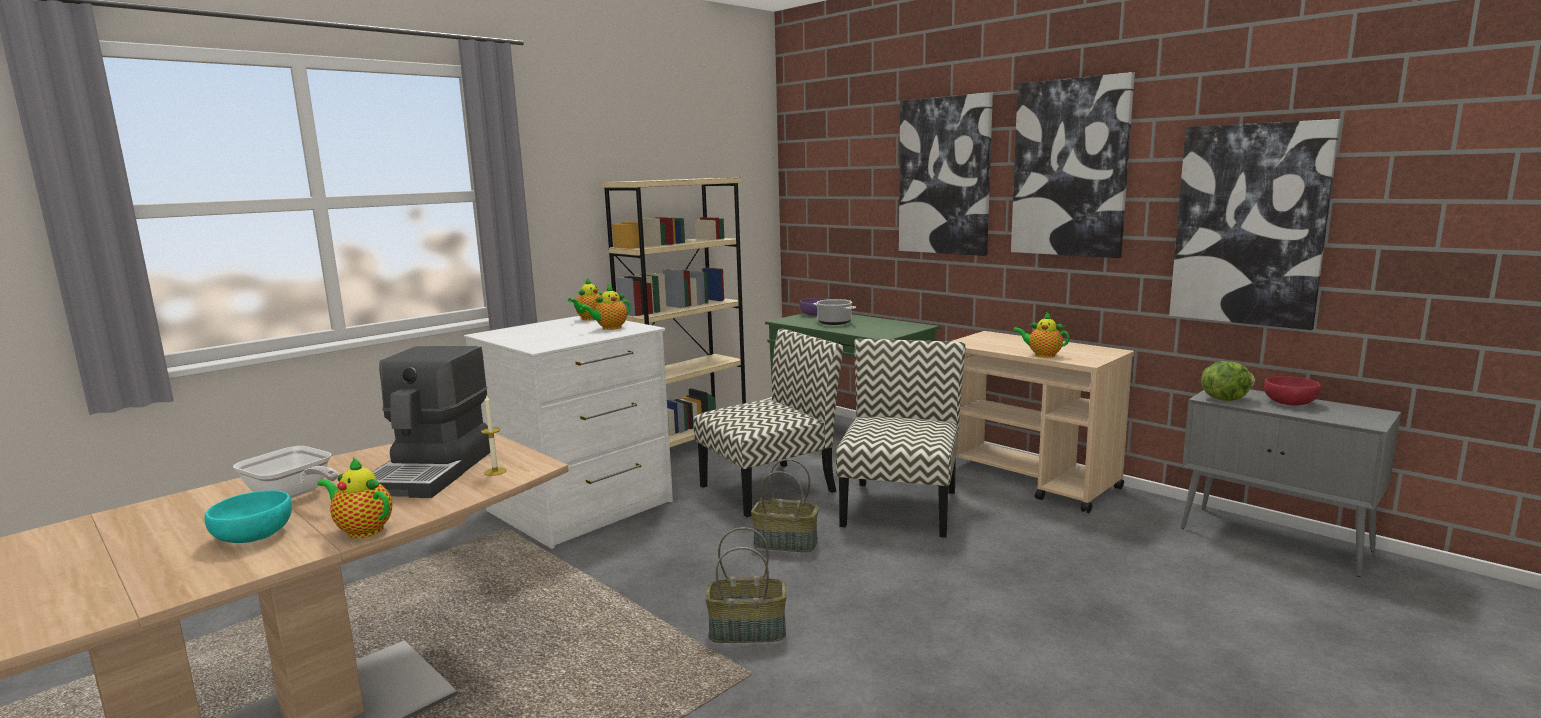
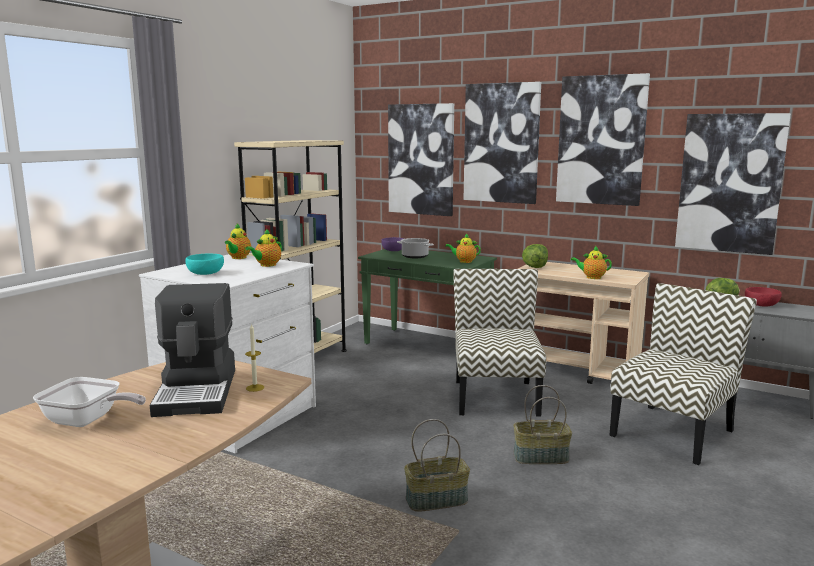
camera: 15 degrees left, 0 degrees up
(254, 535) = (88, 457): turquoise bowl -> turquoise bowl (205, 273)
(362, 530) = (187, 444): teapot -> teapot (464, 261)
(769, 488) = (387, 389): chair -> chair (672, 432)
(784, 543) = (425, 431): basket -> basket (540, 457)
(851, 200) = (421, 159): none -> picture
(976, 340) = (534, 267): none -> lettuce

